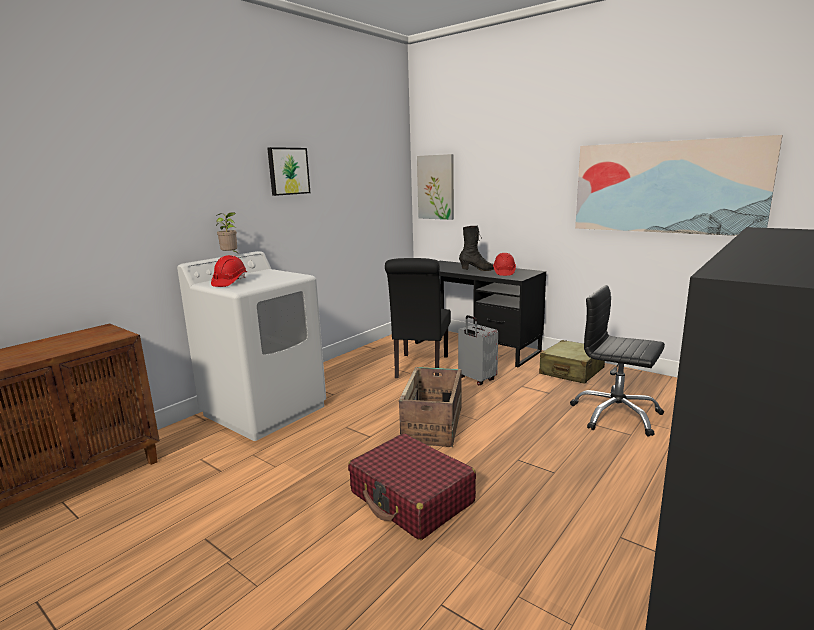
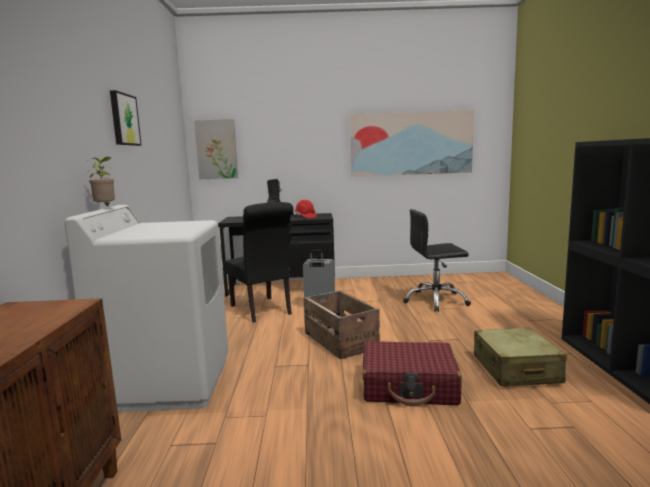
camera: 40 degrees left, 5 degrees down
(230, 282) = (143, 233): red hard hat -> none
(571, 371) = (372, 285): beige suitcase -> beige suitcase (515, 369)

